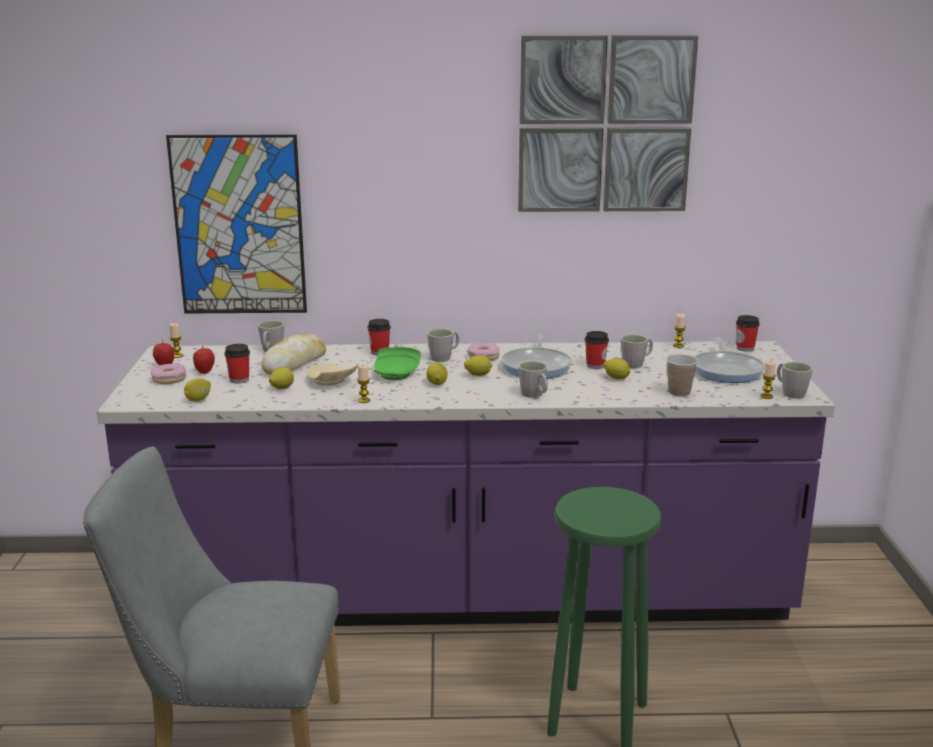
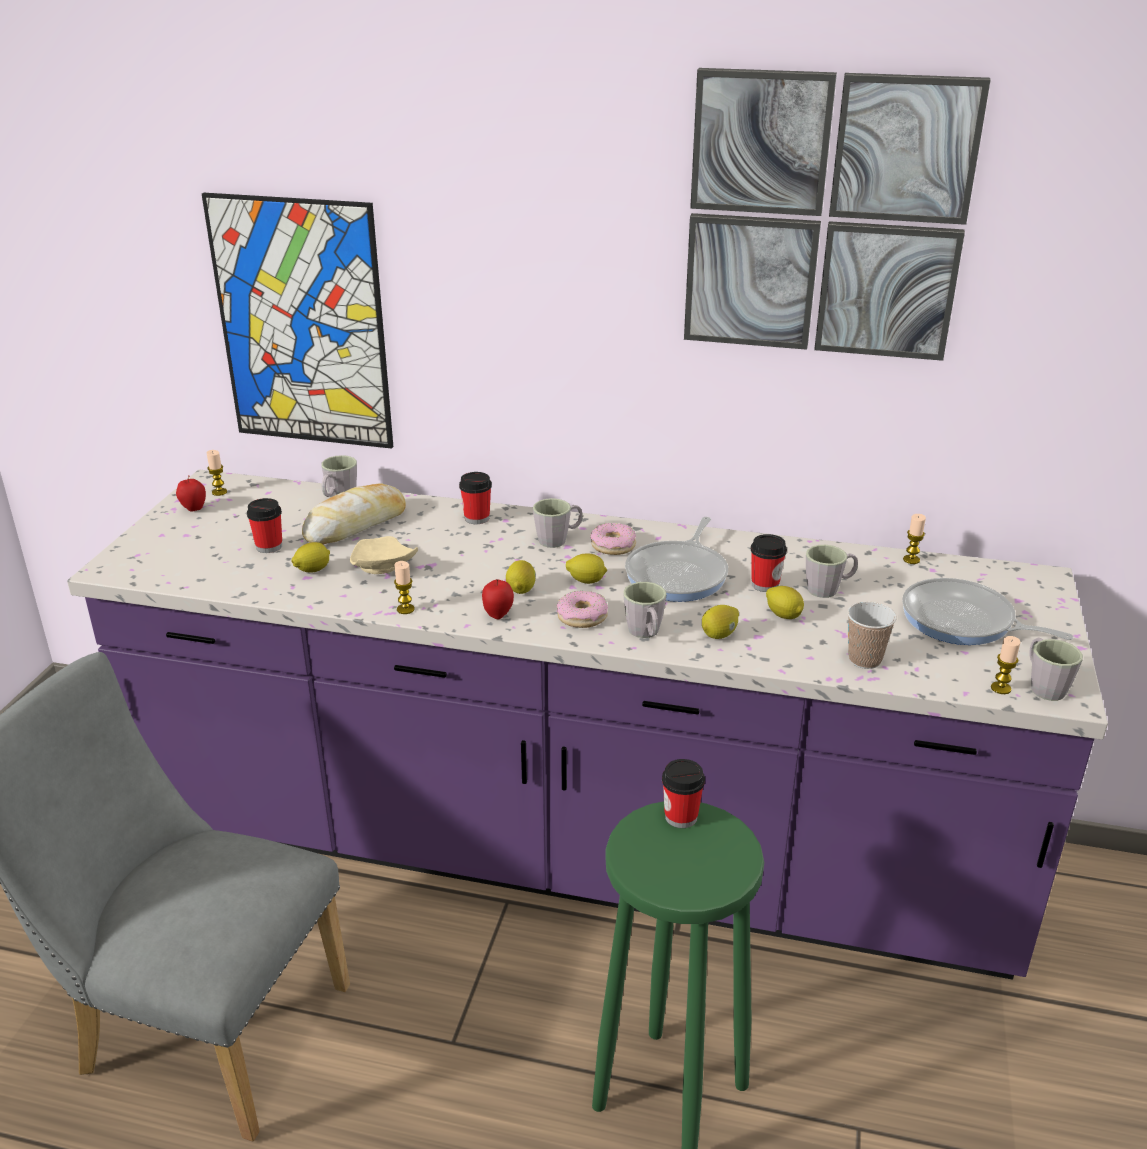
camera: 15 degrees right, 10 degrees up
(169, 379) = (185, 533): donut -> donut (582, 616)
(198, 400) = (198, 577): lemon -> lemon (719, 635)
(205, 372) = (235, 526): apple -> apple (498, 615)
(396, 373) = (477, 562): green plate -> none
(727, 370) = (963, 621): frying pan -> frying pan turned 105 degrees clockwise
(745, 348) = (1014, 578): cup -> cup (681, 817)

